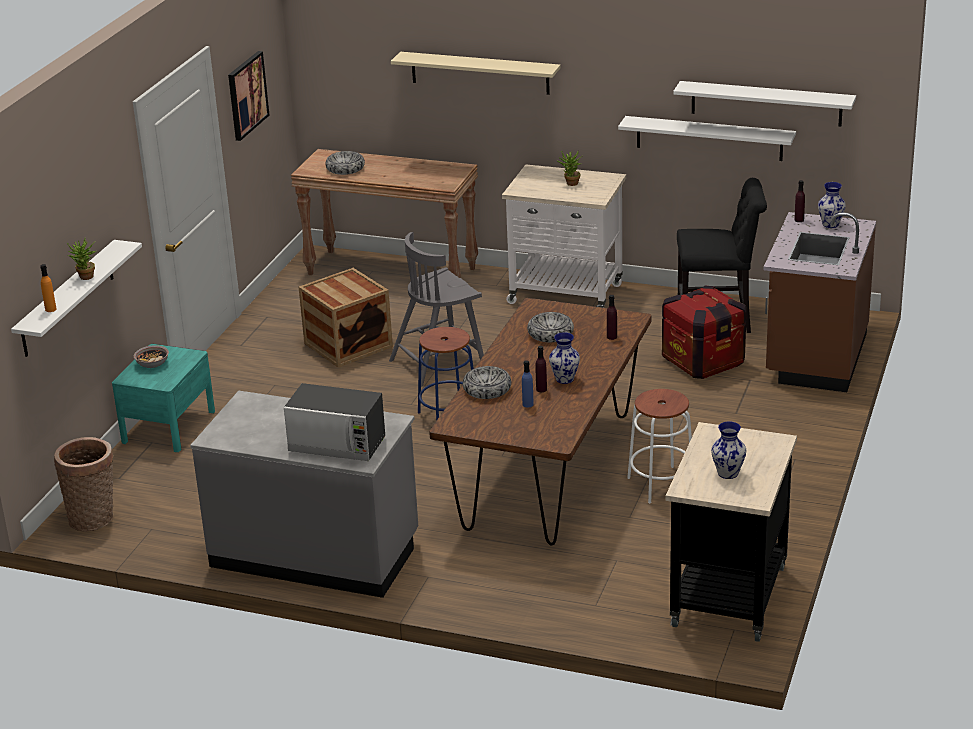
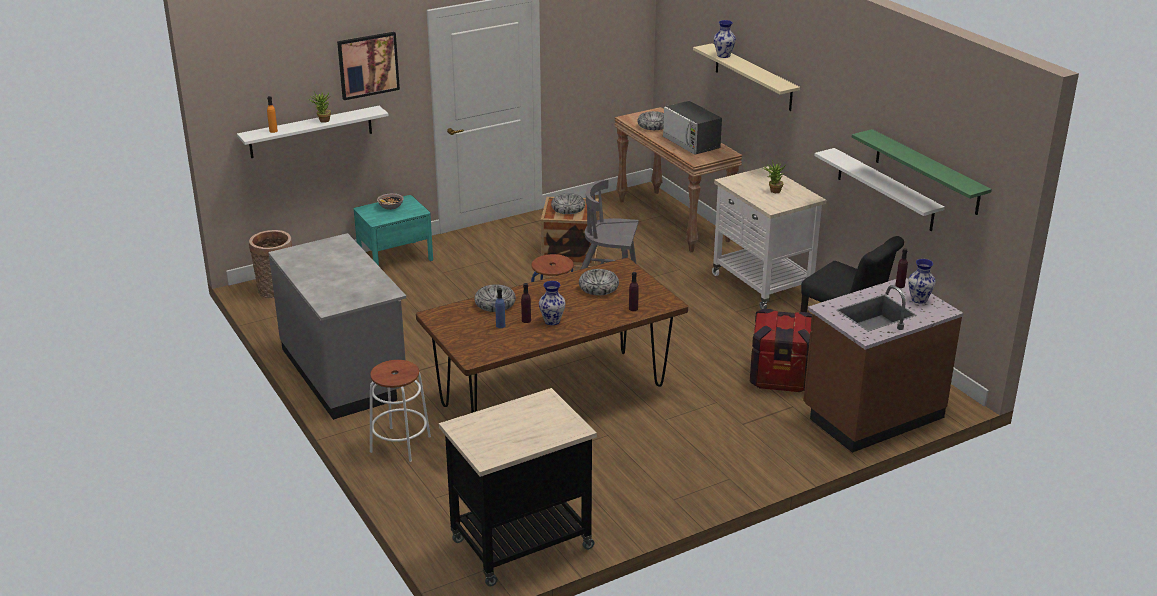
camera: 40 degrees right, 0 degrees up
(247, 95) = (586, 43): picture -> picture (368, 65)
(337, 445) = (335, 291): microwave -> microwave (691, 143)
(340, 289) = (568, 208): none -> bowl
(661, 484) = (608, 444): white stool -> white stool (400, 444)
(728, 473) = (502, 431): vase -> vase (723, 55)
(766, 103) = (927, 172): white shelf -> green shelf

